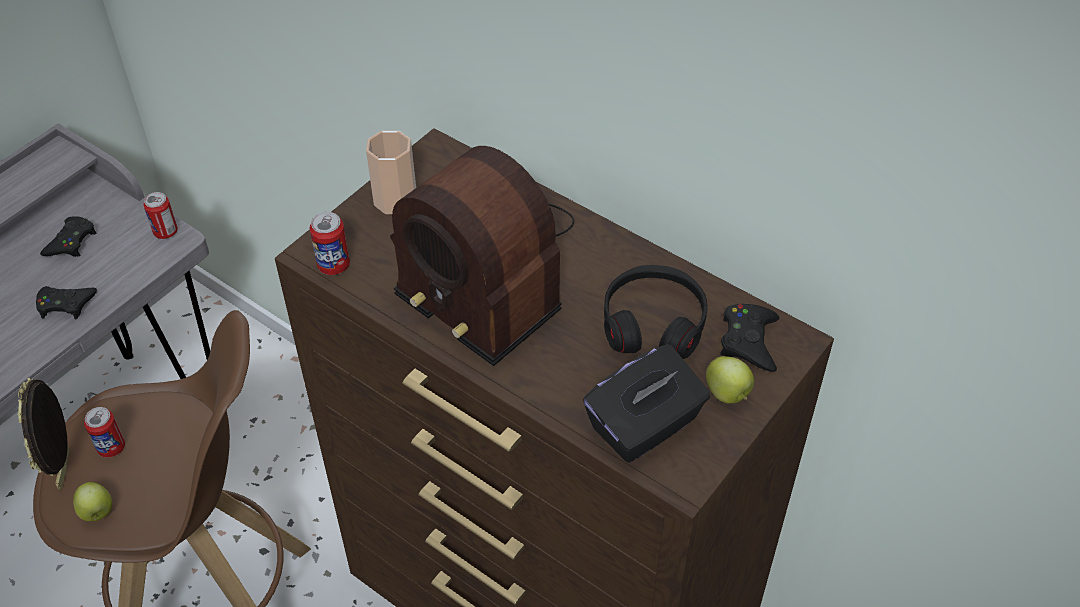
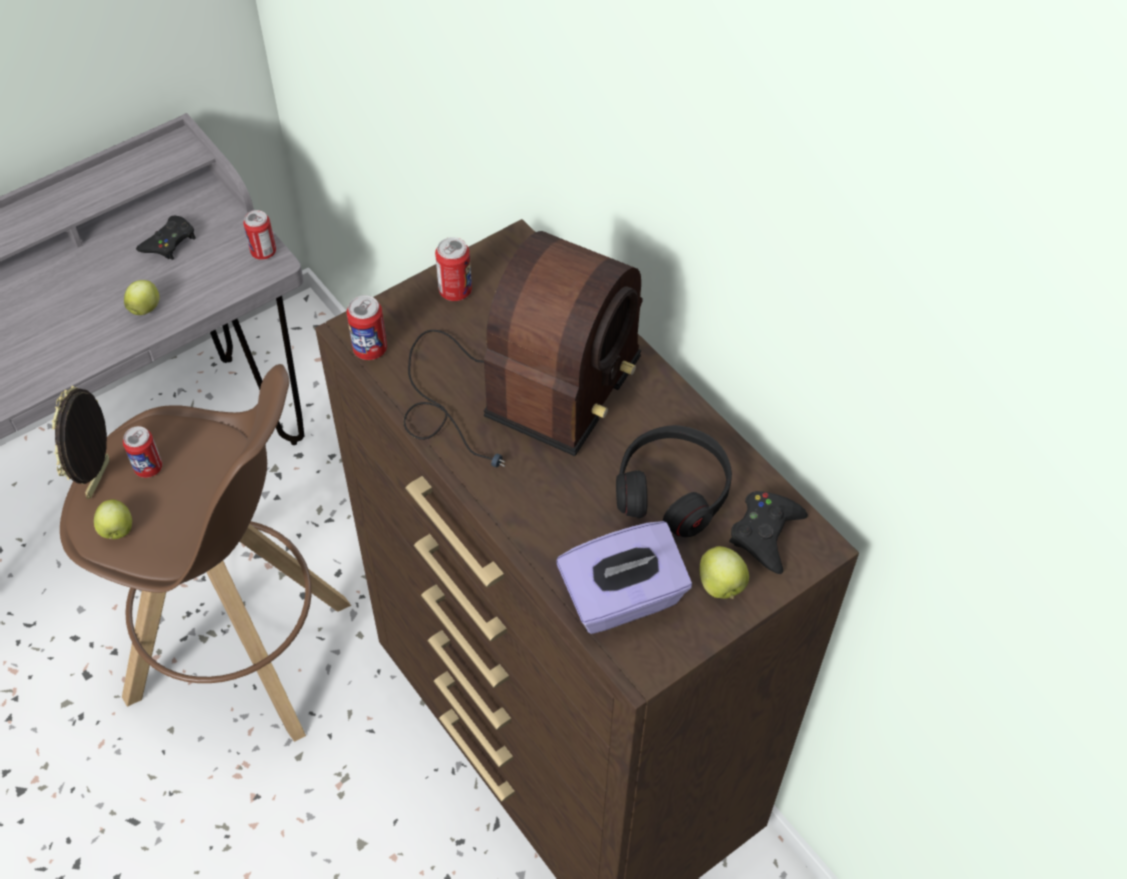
camera: 15 degrees right, 5 degrees up
(65, 304) = (145, 308): black game controller -> apple
(395, 200) = (455, 291): cup -> can
(484, 272) = (518, 392): radio -> radio turned 120 degrees counterclockwise
(645, 426) = (622, 599): black tissue box -> purple tissue box

